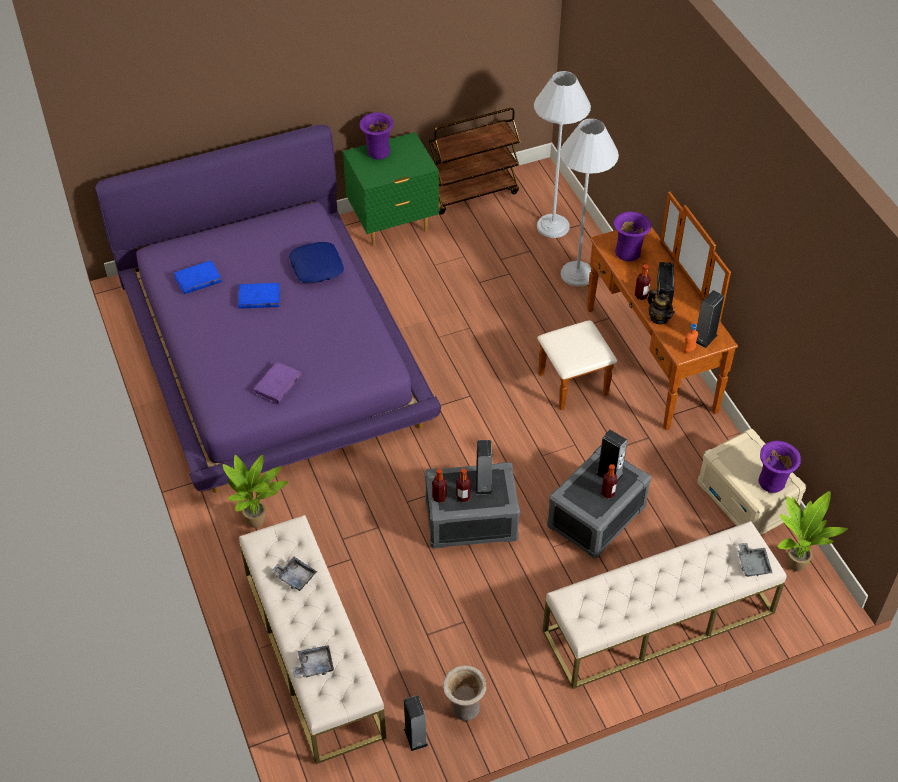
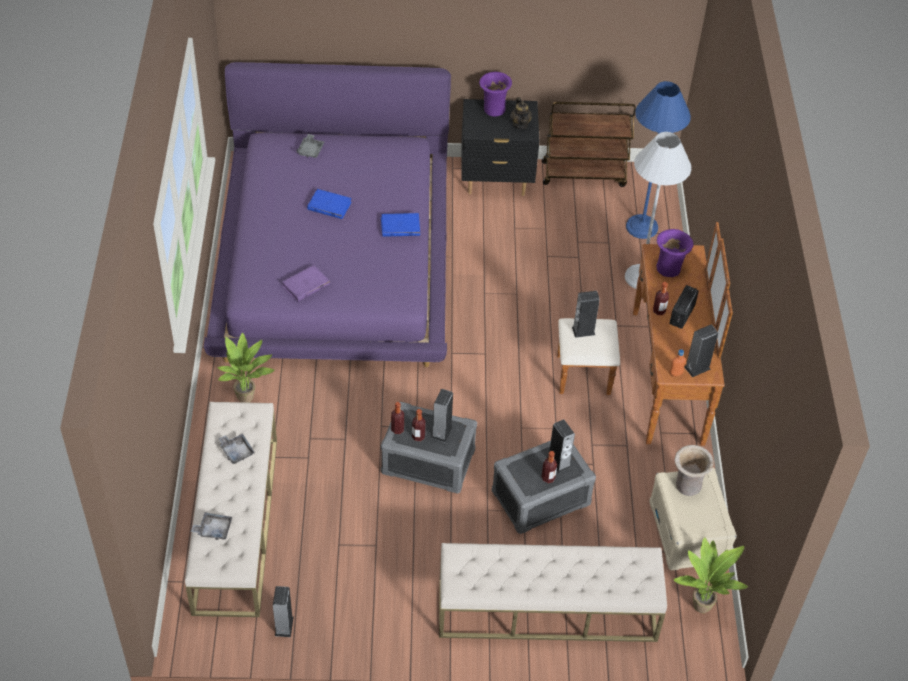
camera: 20 degrees right, 0 degrees up
(198, 279) = (286, 174): blue book -> blue book (400, 227)
(317, 267) = (393, 195): blue pillow -> none
(393, 225) = (496, 181): green nightstand -> black nightstand
(463, 707) = (337, 617): beige vase -> beige vase (687, 485)
(553, 226) = (642, 227): white floor lamp -> blue floor lamp
(568, 340) = (583, 331): none -> speaker
(659, 318) = (664, 336): teapot -> teapot (520, 124)
(752, 564) = (639, 585): grey tray -> grey tray (311, 150)
(773, 483) = (705, 522): purple vase -> none

